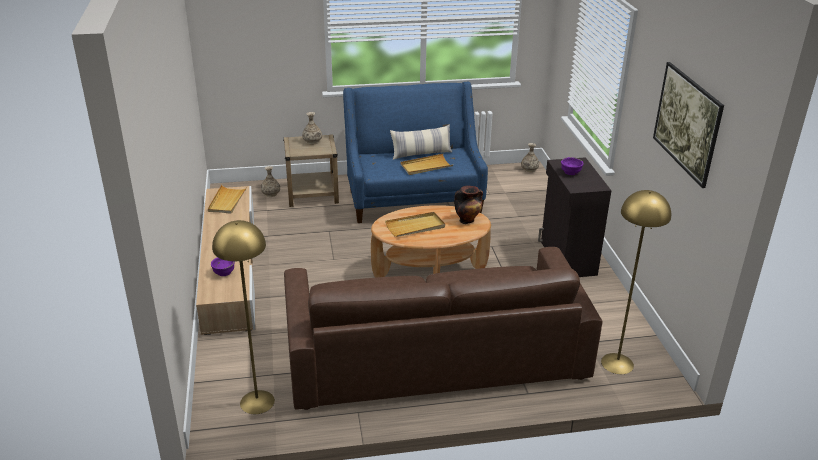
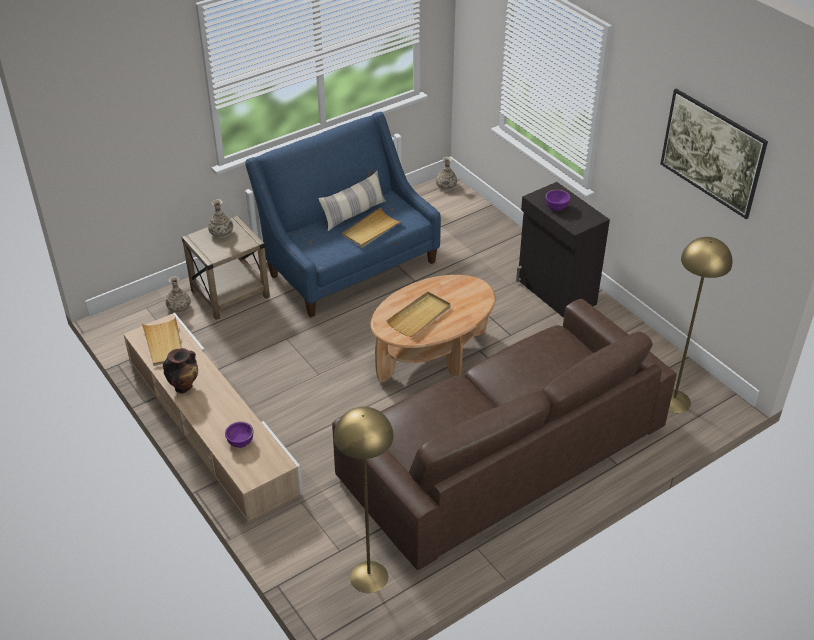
camera: 25 degrees left, 10 degrees up
(467, 220) = (466, 290): vase -> vase (184, 386)

